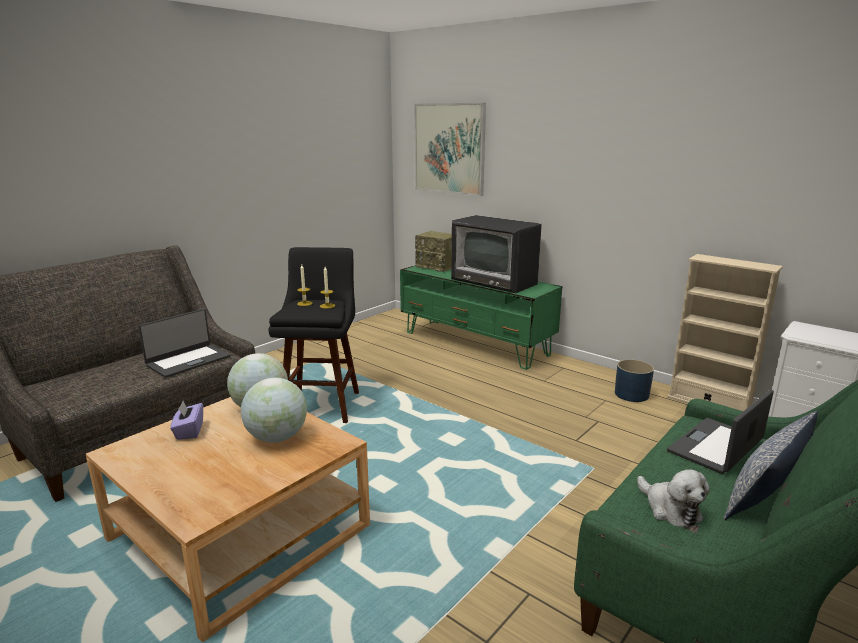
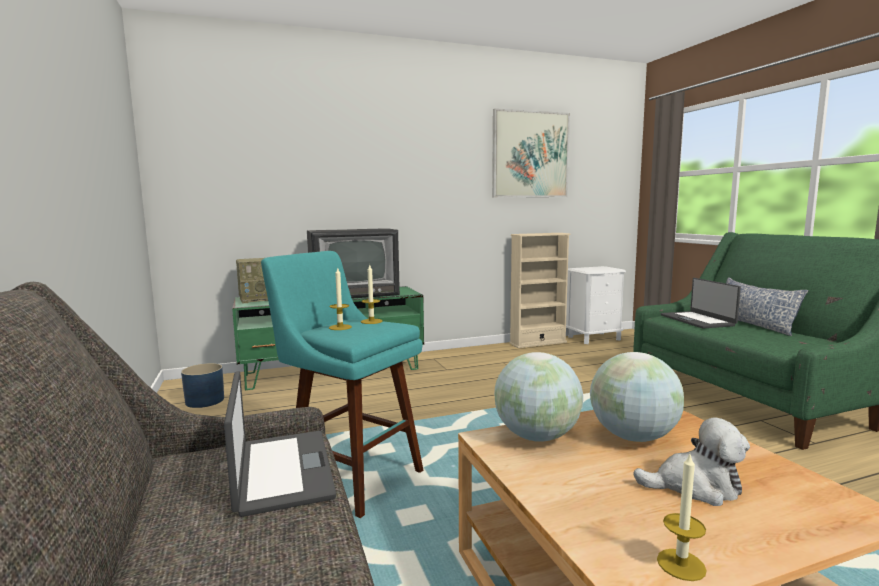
camera: 60 degrees left, 10 degrees down
(128, 461) = (681, 564): none -> candle
(189, 431) = (584, 495): purple tissue box -> none
(322, 404) = (350, 476): black stool -> turquoise stool
(449, 148) = (246, 160): picture -> picture (530, 155)
(632, 394) = (503, 354): blue planter -> blue planter (205, 401)
(670, 509) = (780, 342): plush toy -> plush toy (695, 487)

